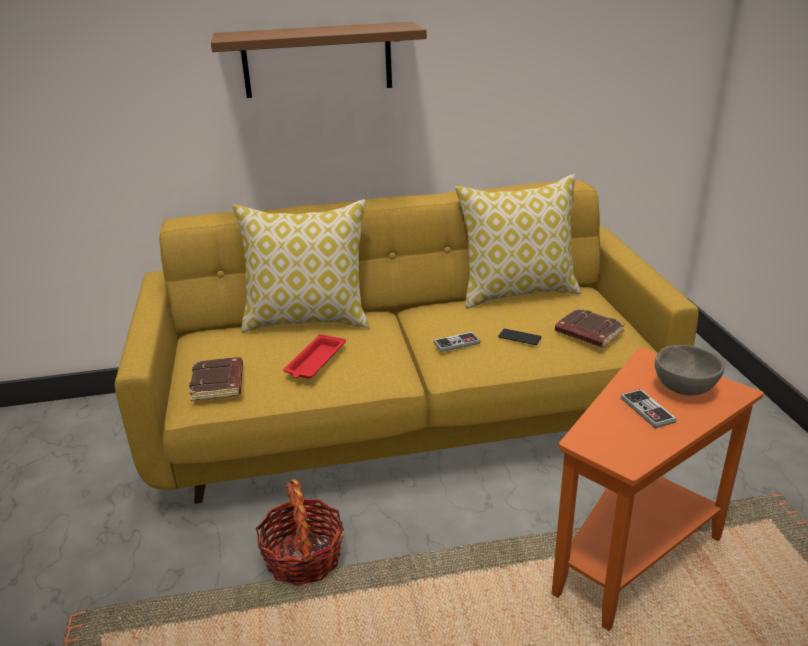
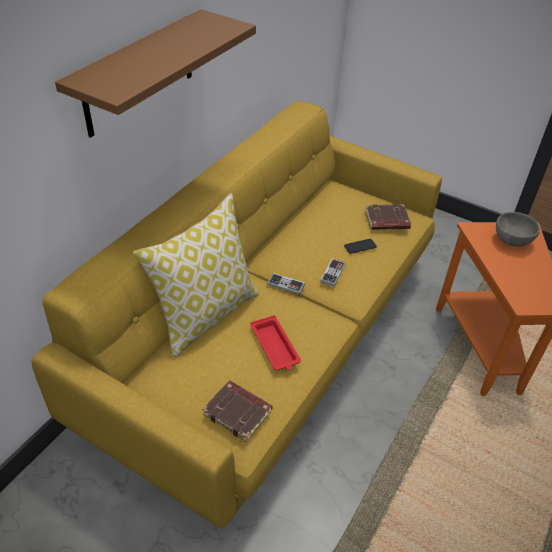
camera: 50 degrees left, 15 degrees up
(303, 558) = (350, 483): basket -> none
(518, 292) = (303, 208): pillow -> none
(647, 410) = (518, 265): game controller -> game controller (286, 284)

